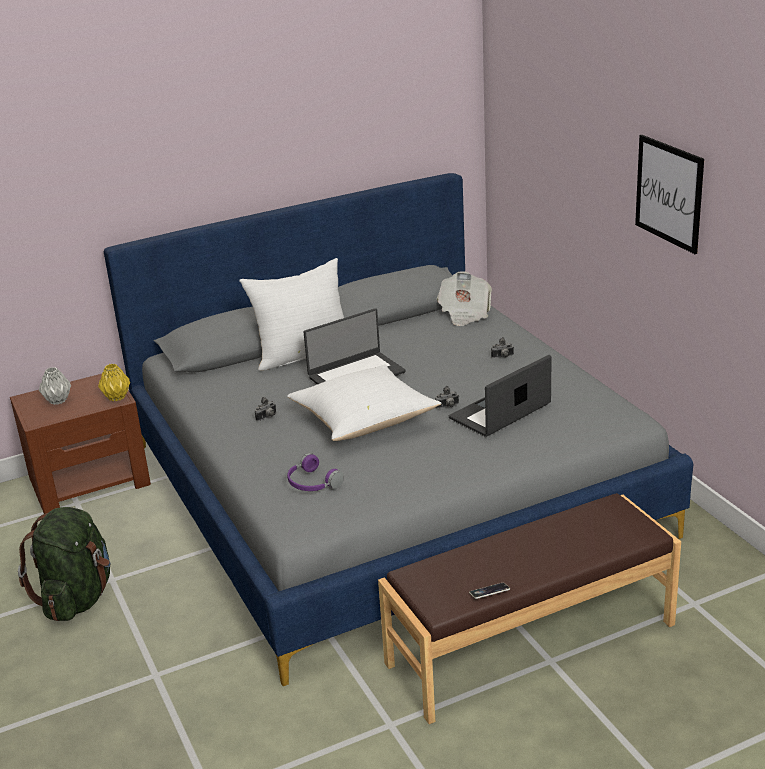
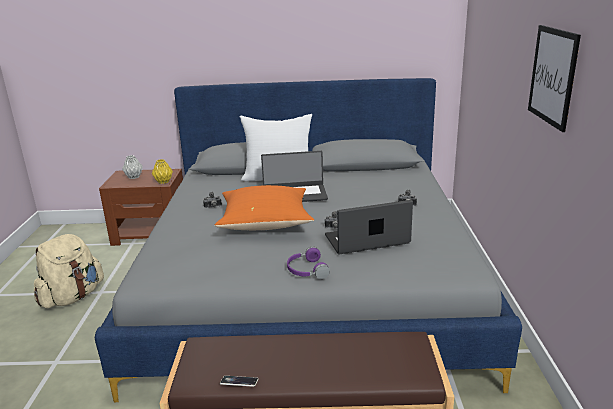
camera: 25 degrees right, 5 degrees down
(77, 598) = (72, 297): green backpack -> beige backpack
(312, 483) = (183, 253): purple headphones -> purple headphones (306, 270)
(364, 421) = (266, 223): white pillow -> orange pillow
(464, 313) = (406, 174): newspaper -> none

